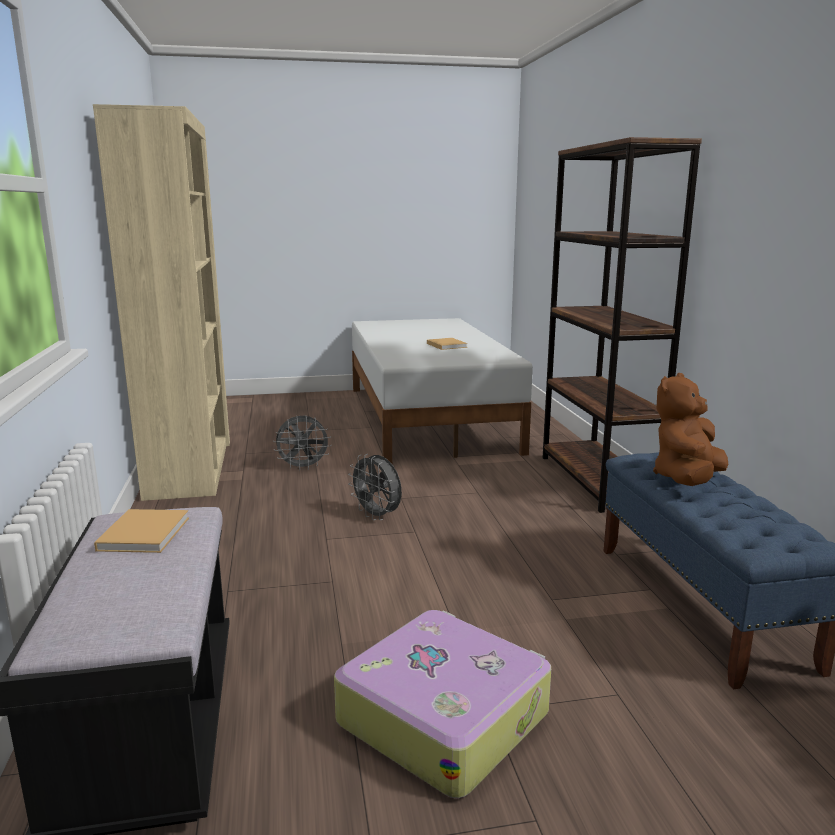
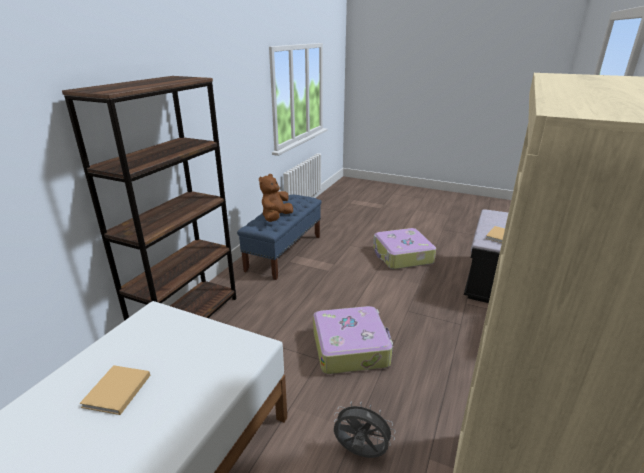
camera: 145 degrees left, 10 degrees up
(377, 516) = (351, 347): grey fan -> suitcase
(687, 480) = (276, 218): brown plush toy -> brown plush toy turned 135 degrees clockwise

